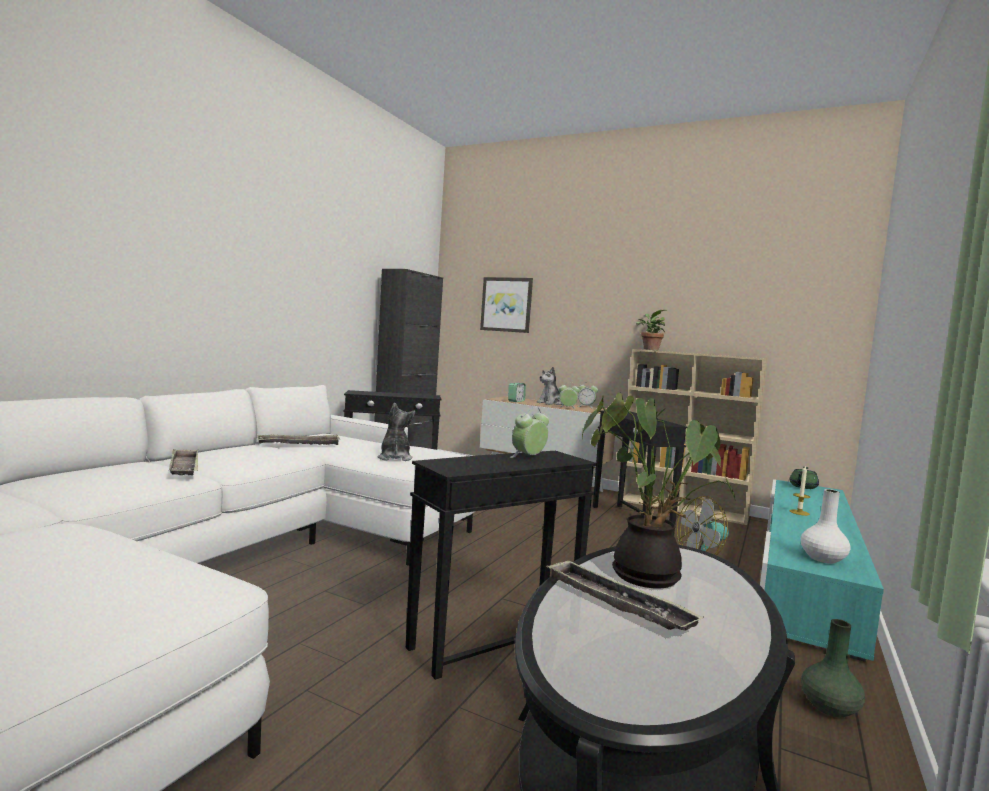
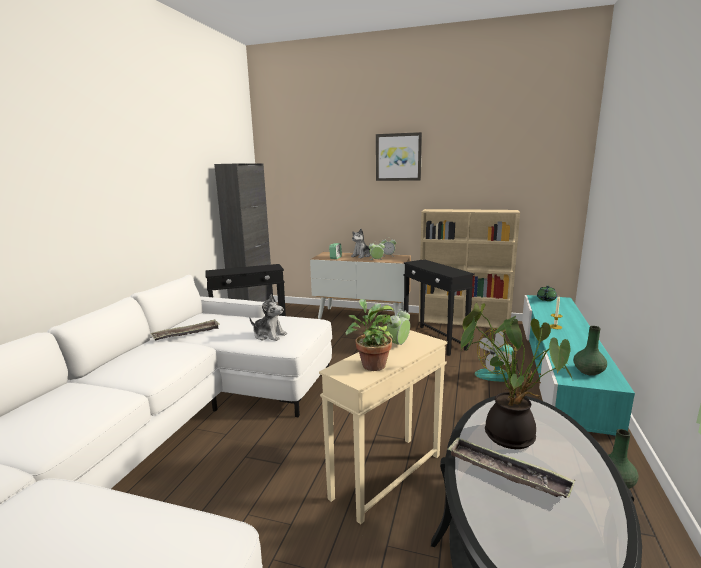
camera: 10 degrees left, 10 degrees up
(184, 467) = (109, 386): tray -> none
(394, 458) = (269, 335): plush toy -> plush toy turned 135 degrees clockwise
(494, 639) = (386, 476): black side table -> beige side table
(506, 304) = (316, 179): picture -> picture (398, 157)
(649, 349) = (433, 210): potted plant -> potted plant (371, 364)
(822, 558) = (588, 371): white vase -> green vase

